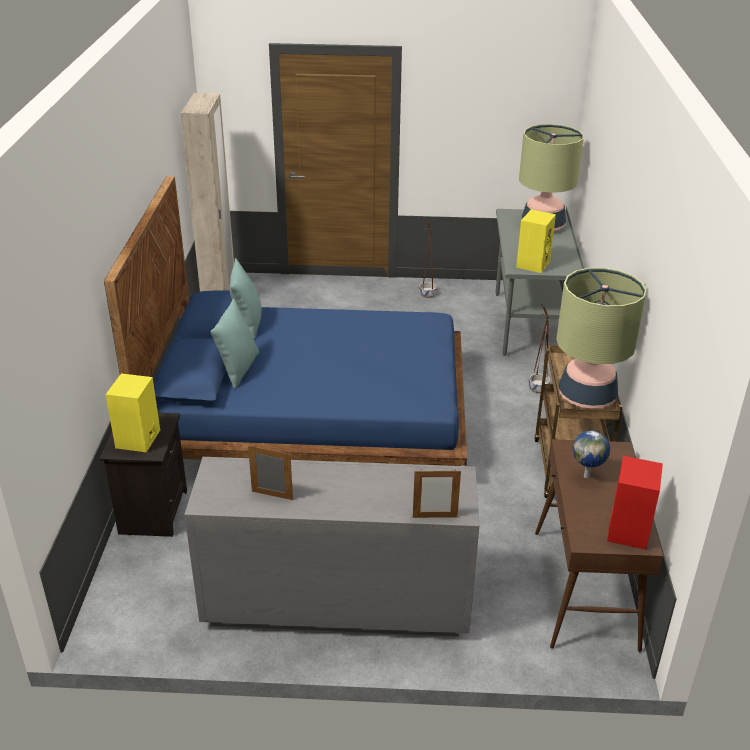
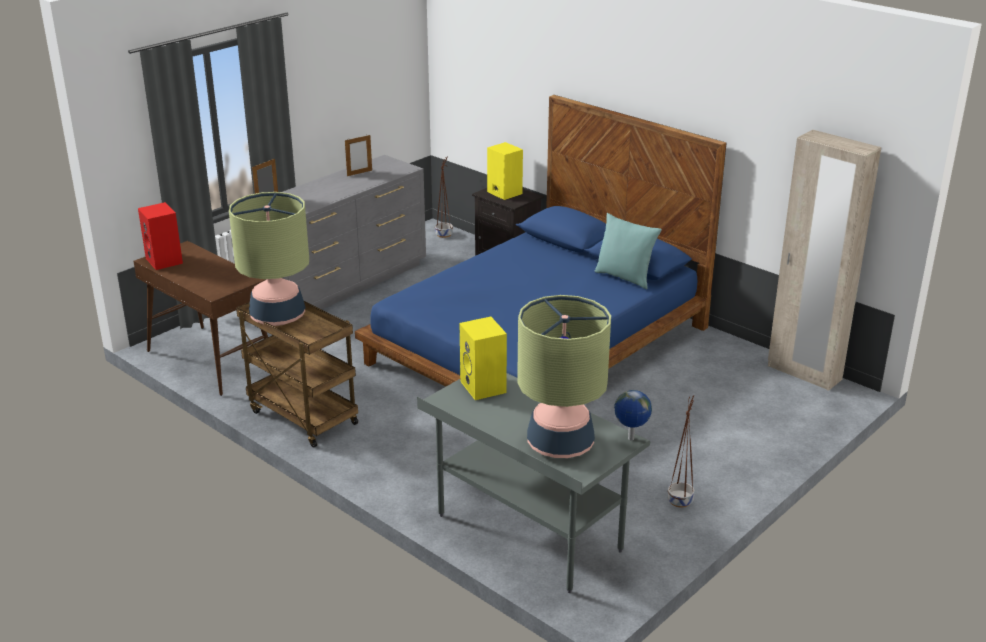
camera: 130 degrees right, 5 degrees down
(237, 369) = (558, 254): turquoise pillow -> none
(537, 388) = (416, 468): brown planter -> brown planter (444, 234)
(587, 476) = (218, 272): globe -> globe (630, 439)

